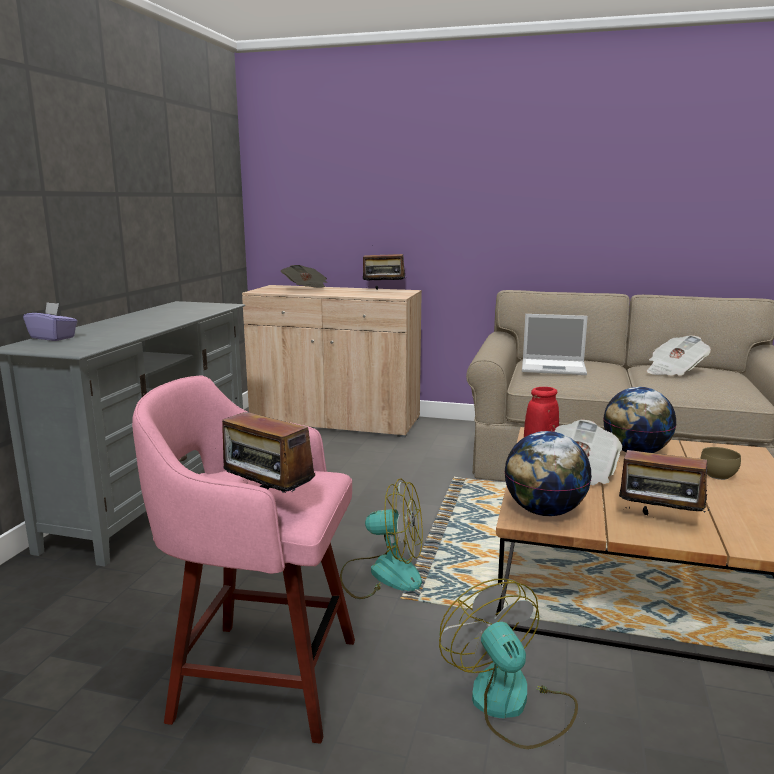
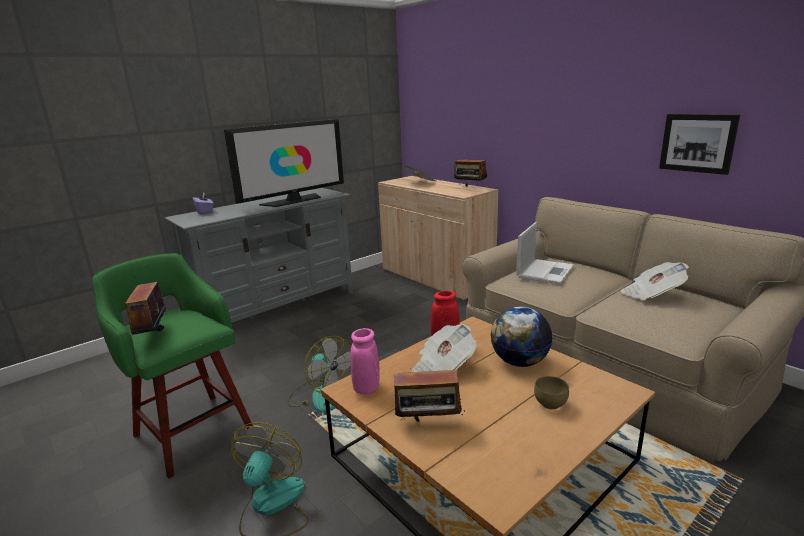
camera: 35 degrees right, 5 degrees up
(179, 315) = (294, 200): none -> television
(260, 677) = (192, 431): pink stool -> green stool
(544, 512) = (366, 388): globe -> pink vase
(555, 367) = (545, 271): laptop -> laptop turned 105 degrees counterclockwise
(659, 520) = (428, 424): radio -> radio turned 60 degrees counterclockwise
(661, 221) = (698, 143): none -> picture

